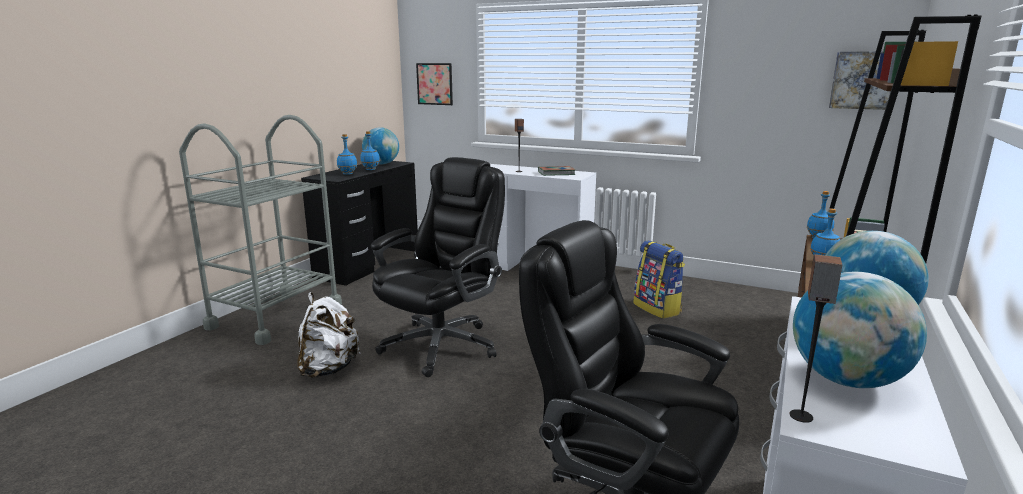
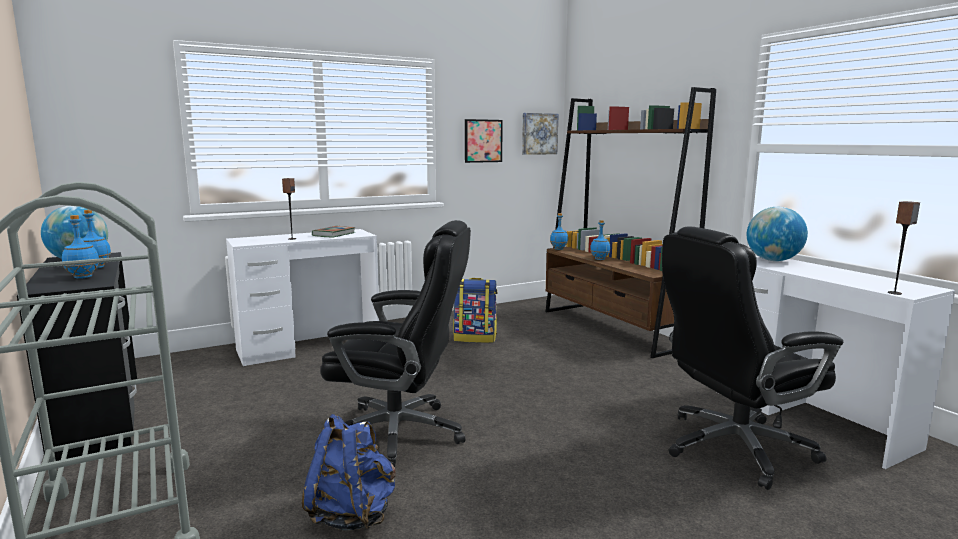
camera: 55 degrees left, 5 degrees down
(328, 369) = (352, 514): white backpack -> blue backpack
(434, 84) = (106, 142): picture -> picture (483, 141)
(442, 345) = (400, 434): black office chair -> black office chair turned 120 degrees clockwise
(846, 380) = (852, 279): globe -> none

